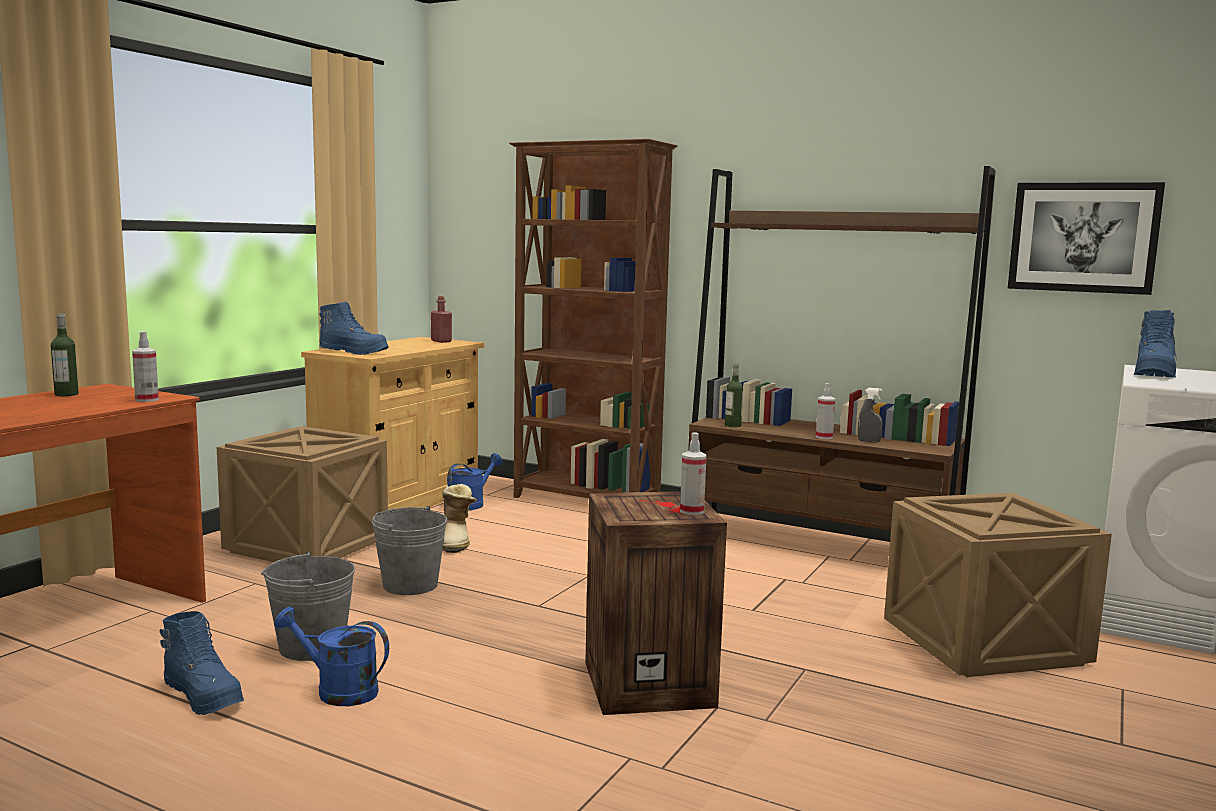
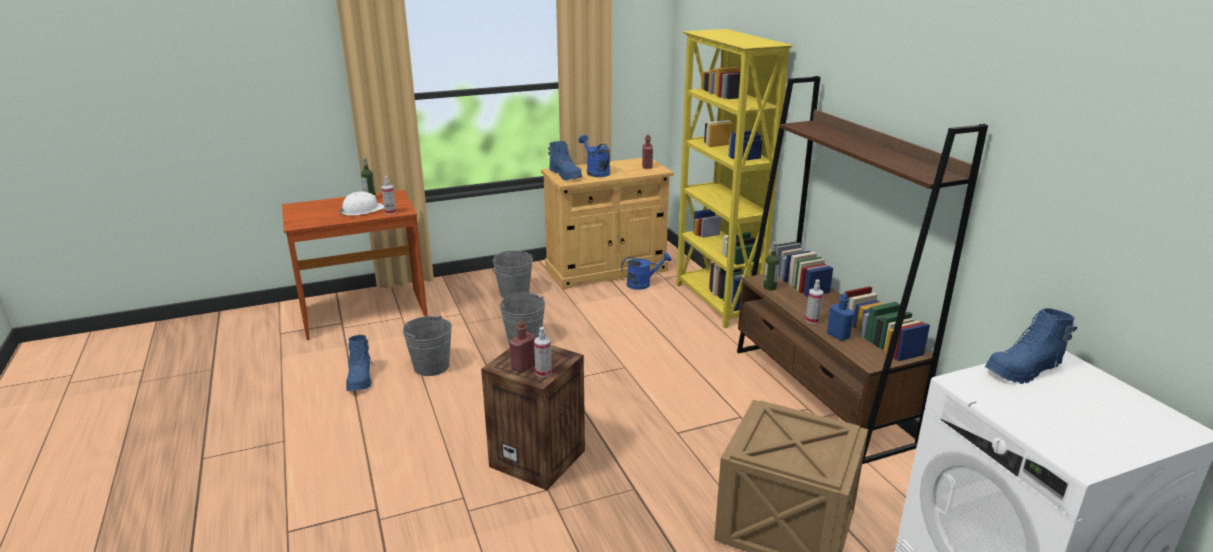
camera: 40 degrees right, 15 degrees up
(84, 403) = (362, 210): none -> white hard hat
(305, 546) = (514, 293): crate -> grey bucket
(337, 691) = (407, 398): blue watering can -> blue watering can (595, 172)
(457, 542) = (591, 314): boot -> none
(586, 501) = (717, 302): brown bookcase -> yellow bookcase
(656, 512) = (523, 367): none -> red bottle
(869, 441) = (838, 335): grey spray bottle -> blue bottle
(1083, 237) = (1049, 211): picture -> none

